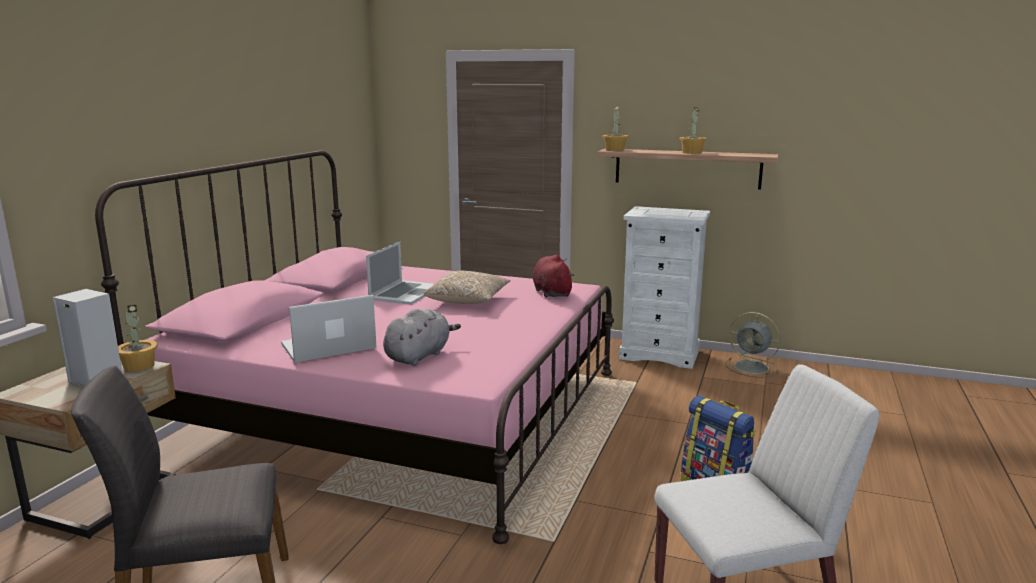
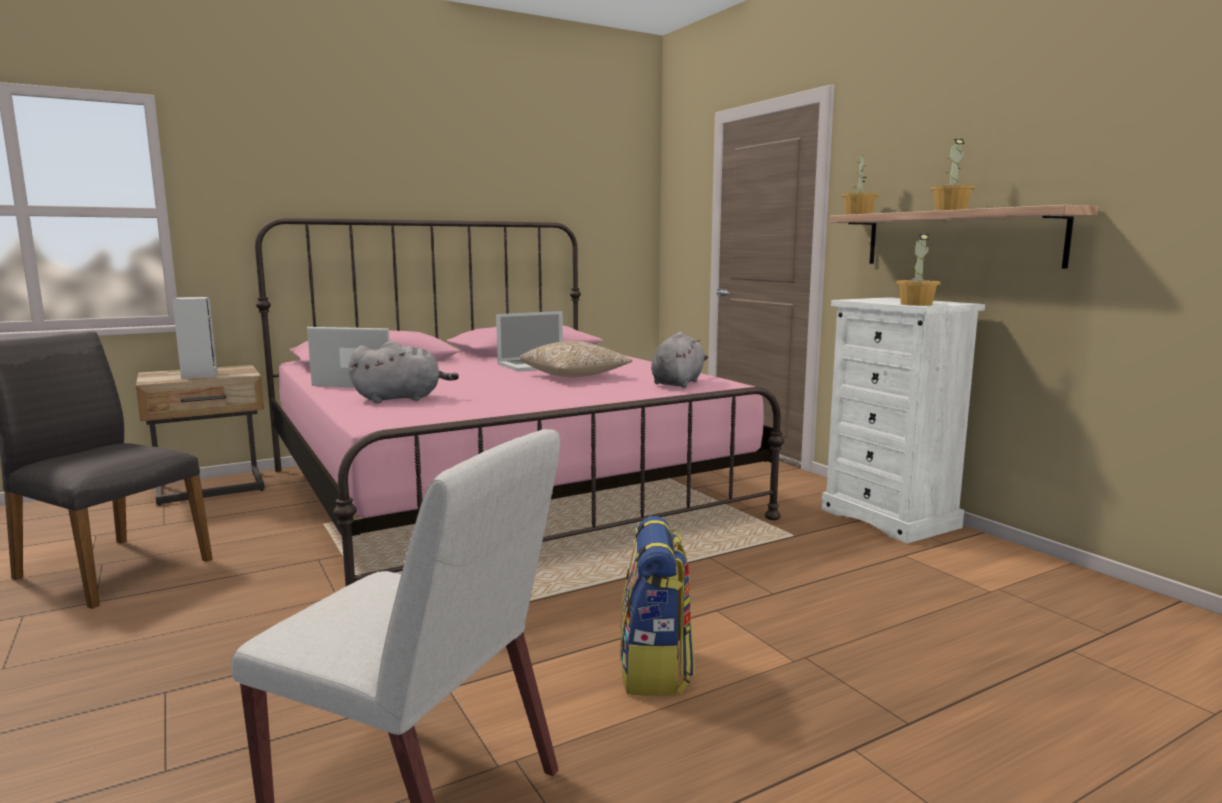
camera: 40 degrees right, 5 degrees down
(139, 366) = (241, 373): potted plant -> potted plant (916, 304)
(551, 292) = (678, 383): red plush toy -> grey plush toy
(753, 368) = (1013, 568): grey fan -> none

